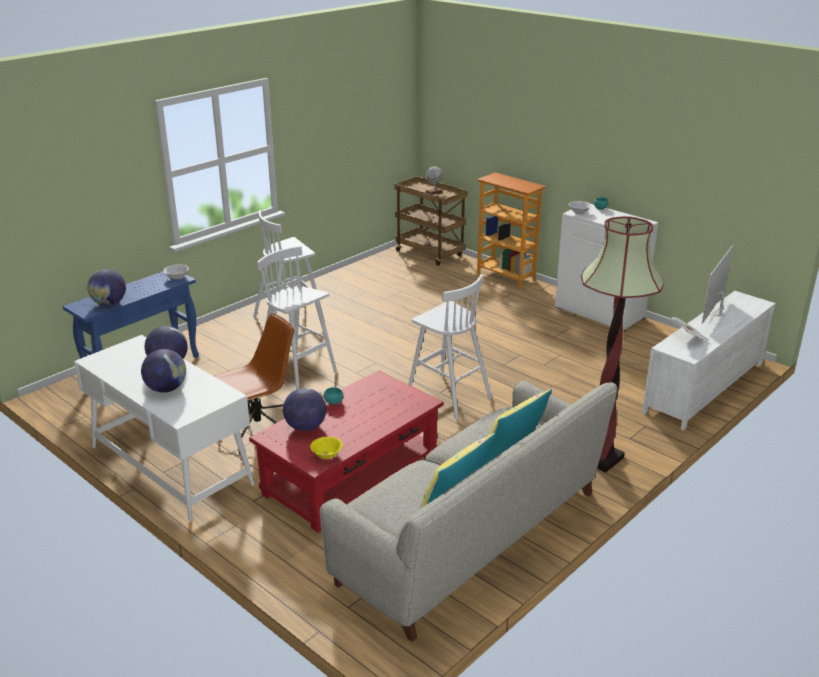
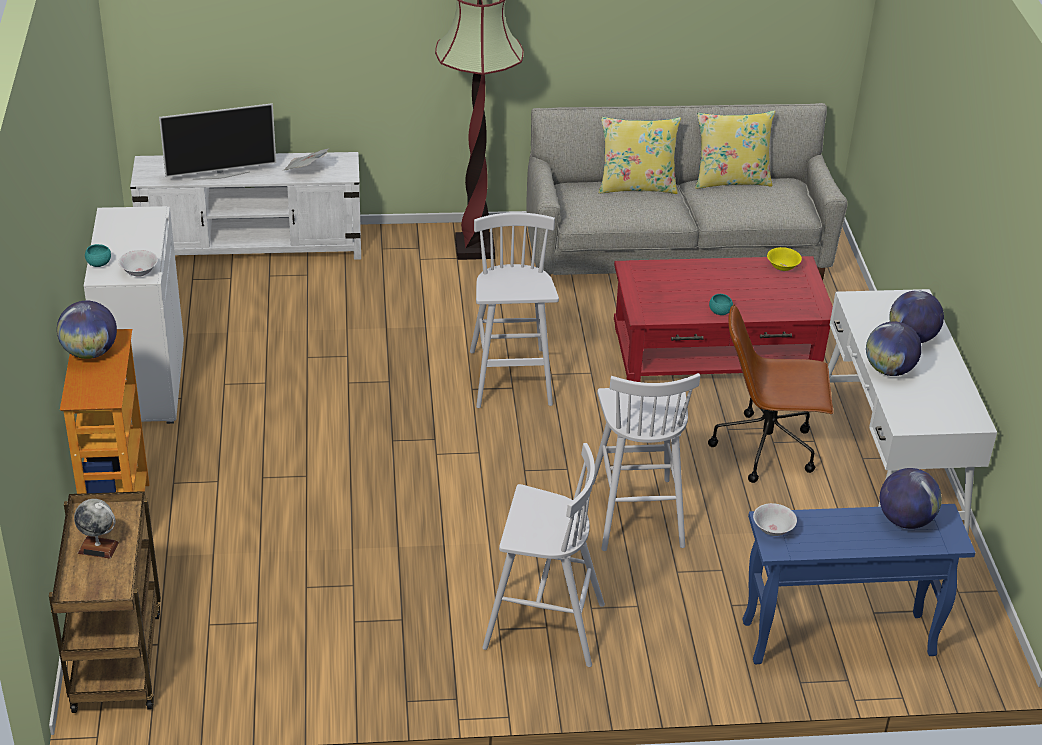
camera: 140 degrees left, 10 degrees up
(305, 427) = (775, 301): globe -> globe (90, 352)

